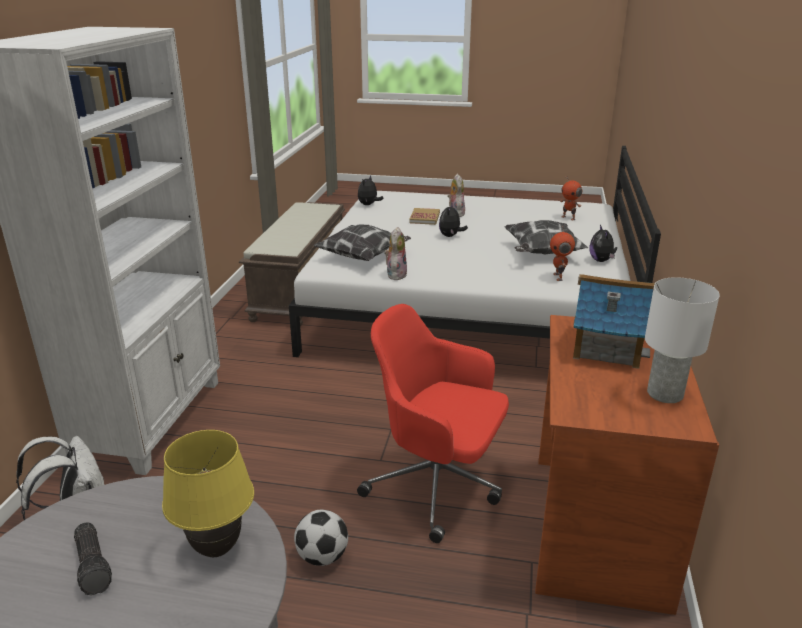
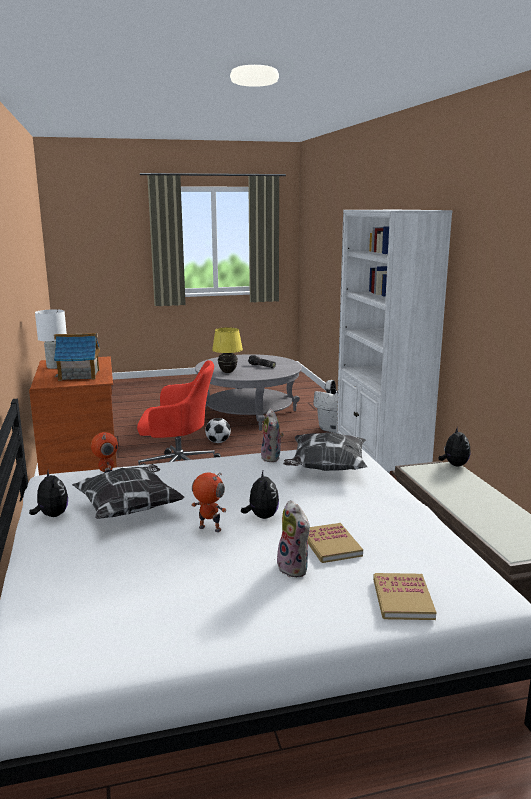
camera: 155 degrees right, 10 degrees down
(368, 205) = (454, 558): plush toy -> plush toy (454, 465)
(418, 198) = (402, 599): none -> book
(568, 218) = (89, 606): toy robot -> toy robot (209, 529)

